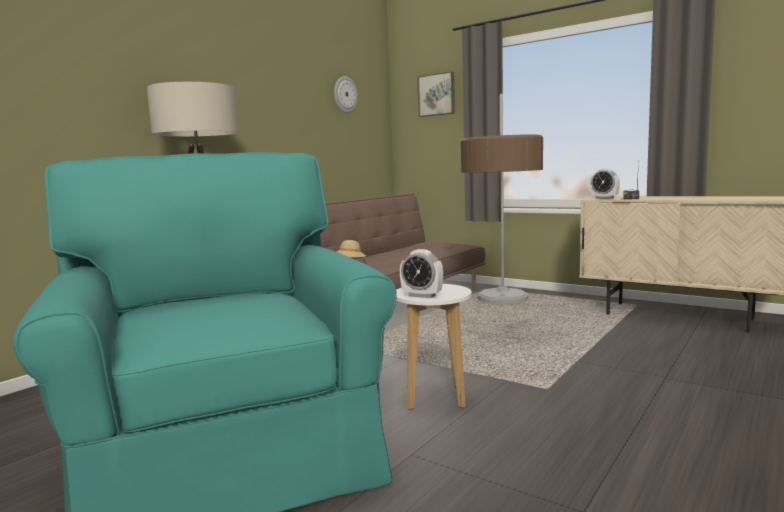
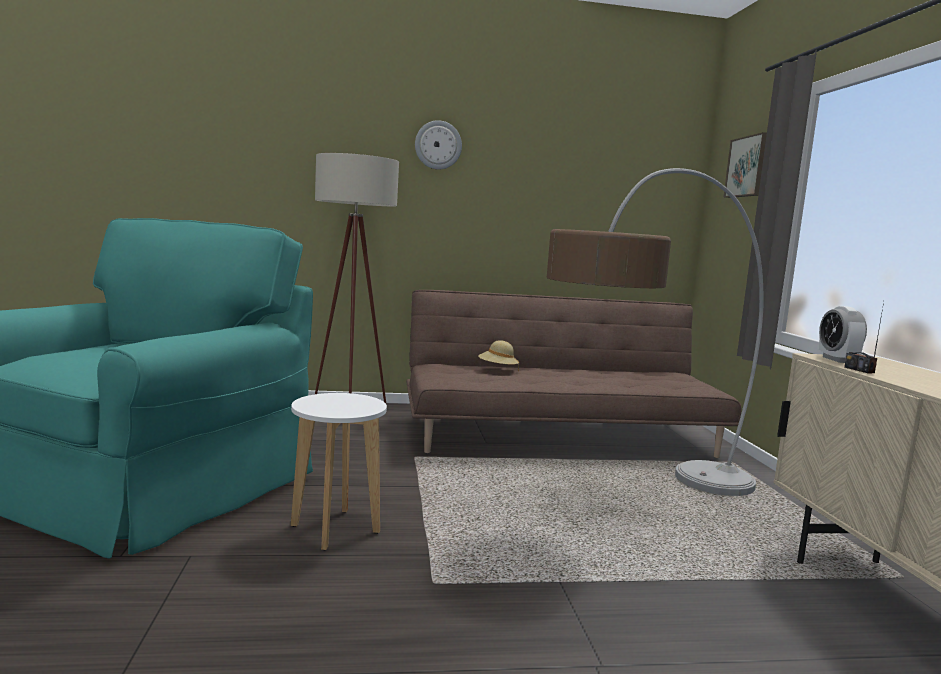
camera: 45 degrees right, 0 degrees up
(345, 95) = (615, 165): wall clock -> wall clock (438, 145)
(422, 295) = (314, 403): alarm clock -> none

